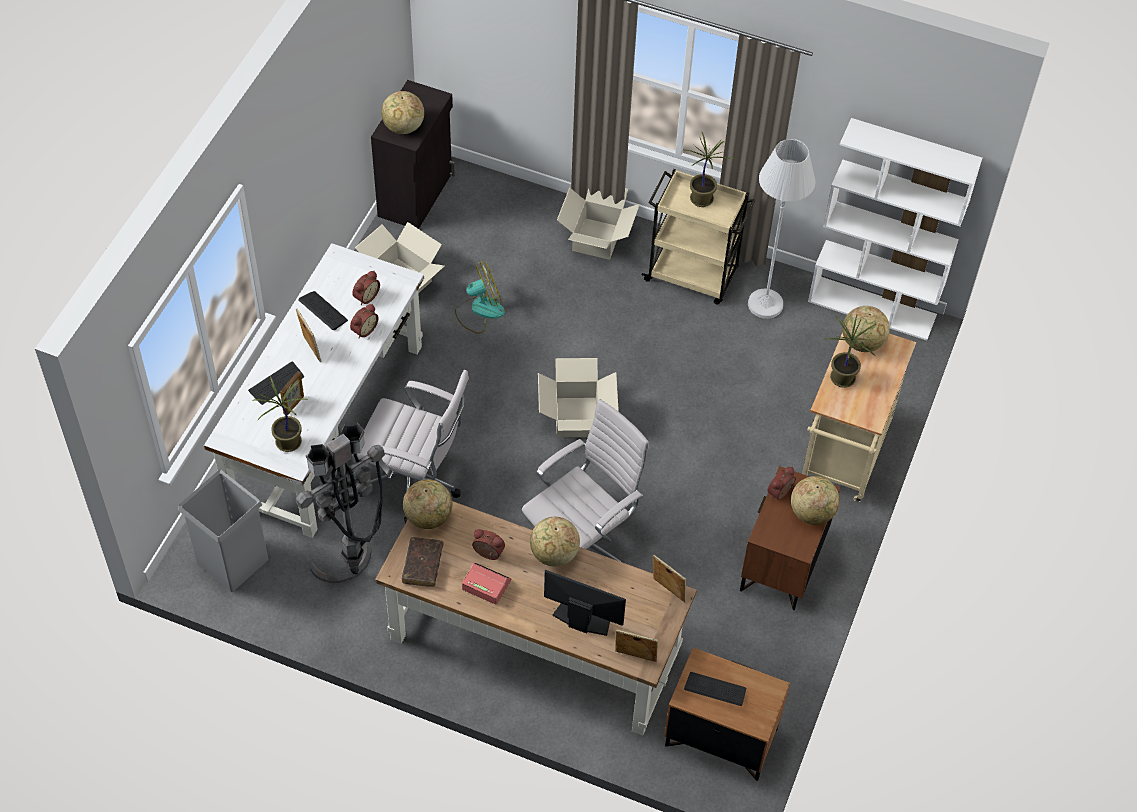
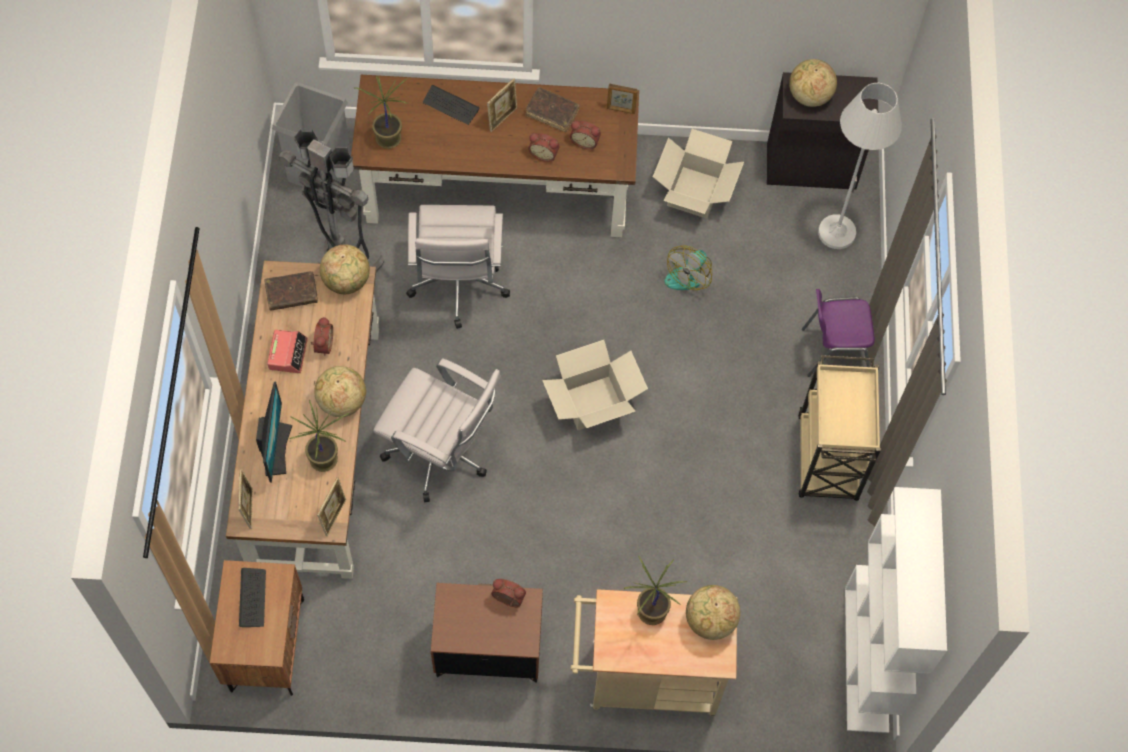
camera: 70 degrees right, 10 degrees up
(294, 405) = (432, 128): picture frame -> picture frame (621, 110)
(323, 311) = (552, 112): keyboard -> brown book
(326, 422) = (498, 188): white desk -> brown desk
(479, 310) = (689, 273): fan -> fan turned 75 degrees clockwise
(596, 238) = (833, 351): cardboard box -> purple chair
(701, 198) = (854, 407): potted plant -> potted plant (325, 459)
(765, 304) = (821, 544): white floor lamp -> white floor lamp (837, 232)
(812, 513) = (494, 637): globe -> none

